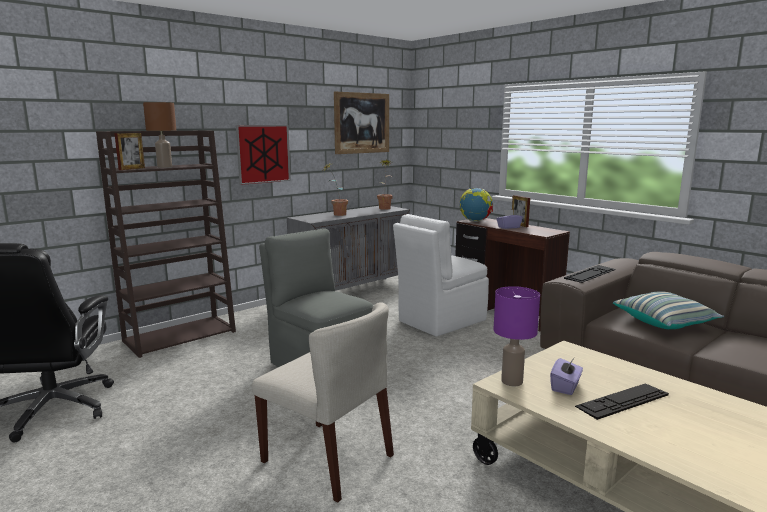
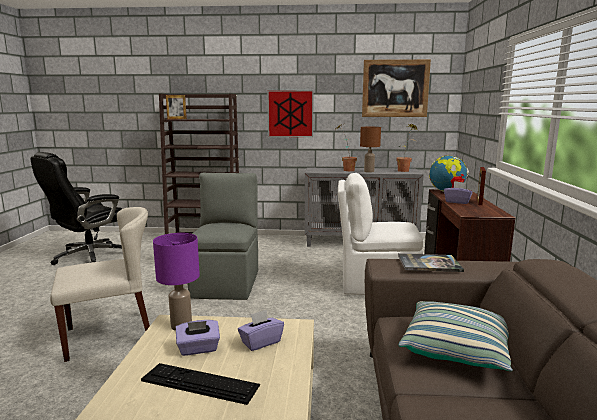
camera: 45 degrees right, 0 degrees up
(164, 167) = (198, 119): brown table lamp -> brown table lamp (368, 171)
(328, 458) = (110, 335): beige chair -> beige chair turned 105 degrees counterclockwise
(580, 365) = (261, 342): none -> purple tissue box
(590, 274) = (429, 264): keyboard -> book

